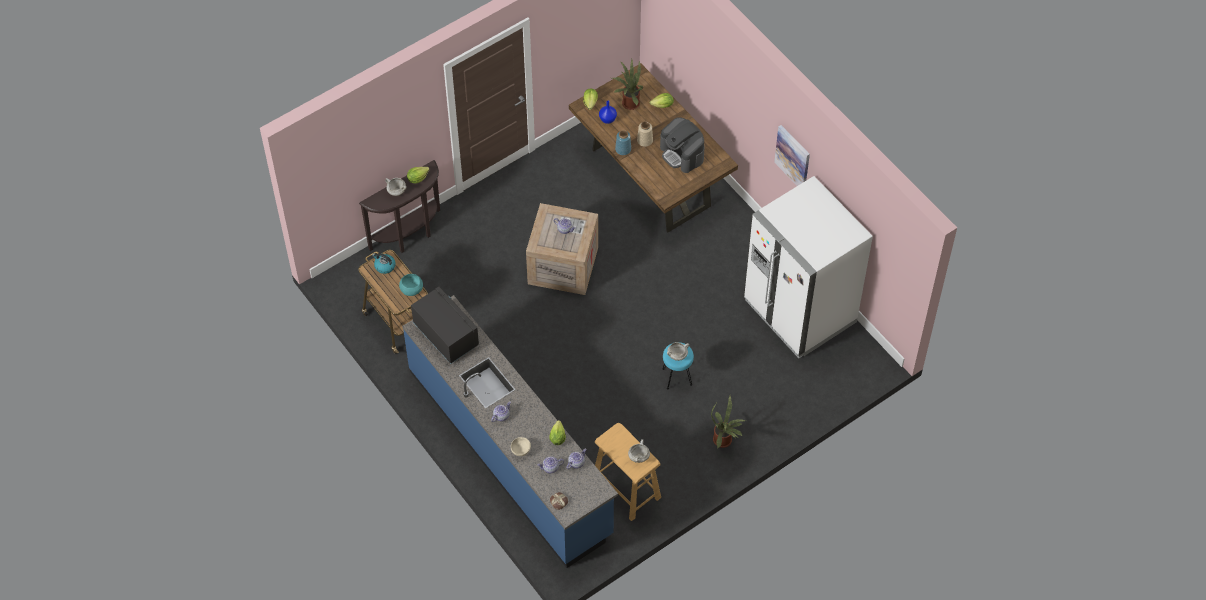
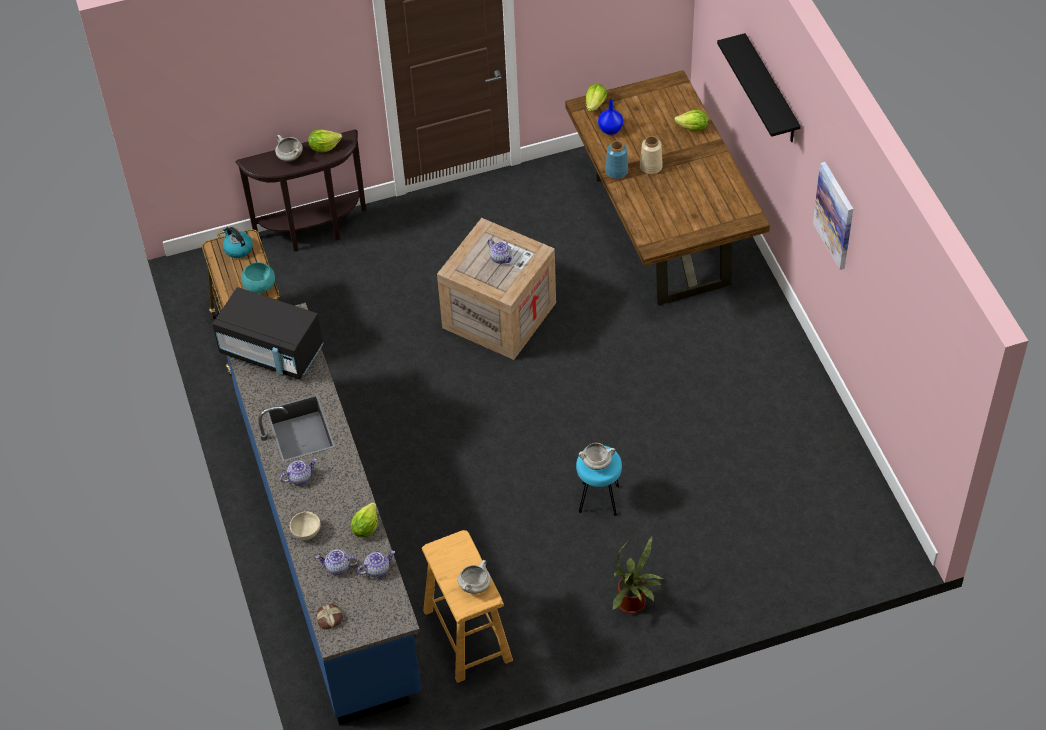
camera: 20 degrees right, 5 degrees down
(446, 335) = (272, 351): black microwave -> black microwave turned 135 degrees clockwise
(628, 103) = (647, 115): potted plant -> none
(682, 154) = (696, 194): coffee machine -> none
(725, 79) = (771, 91): none -> black shelf
(799, 311) = (807, 452): white fridge -> none

